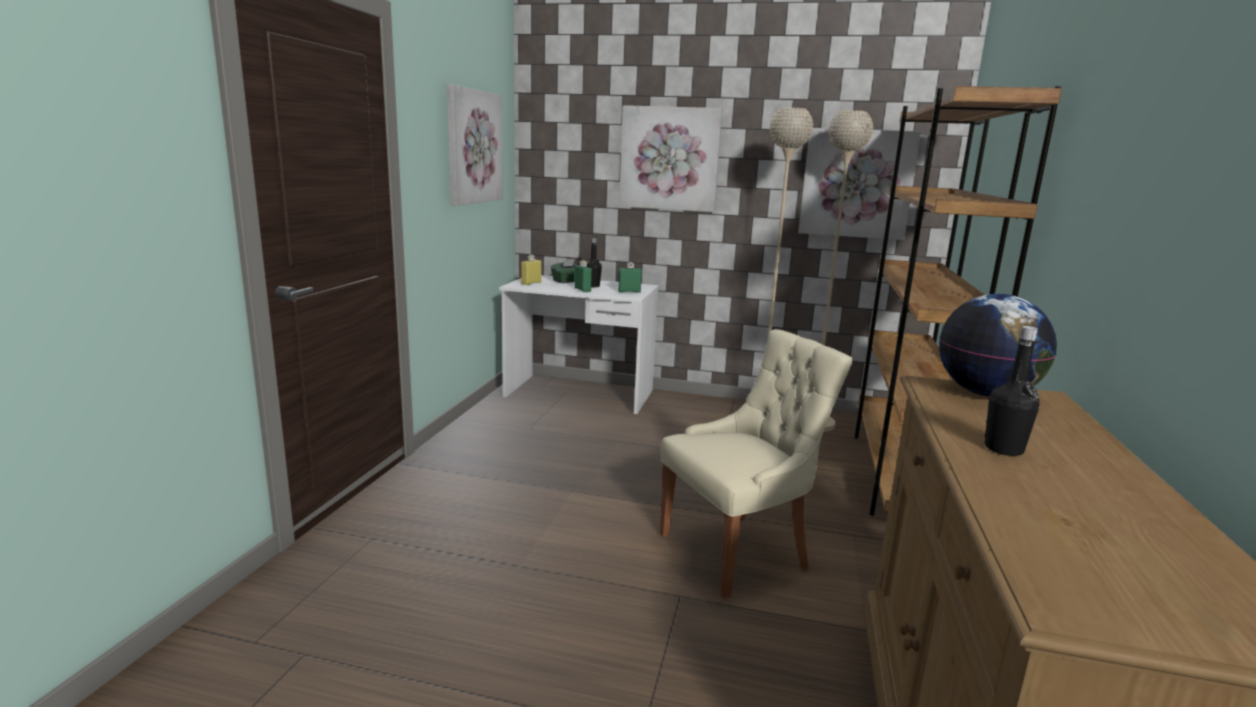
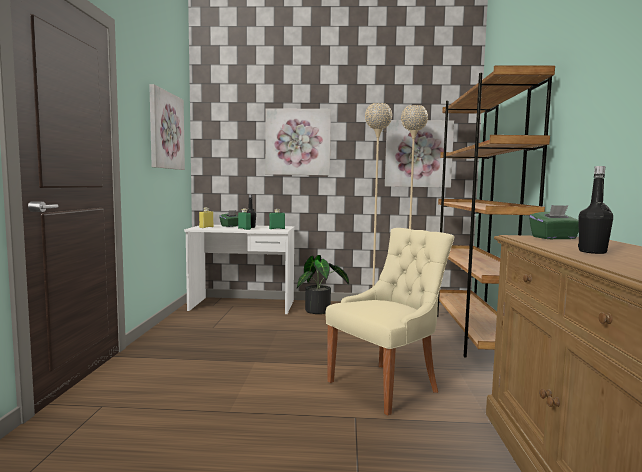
camera: 10 degrees left, 10 degrees down
(686, 413) = (321, 311): none -> potted plant
(986, 394) = (554, 238): globe -> green tissue box

